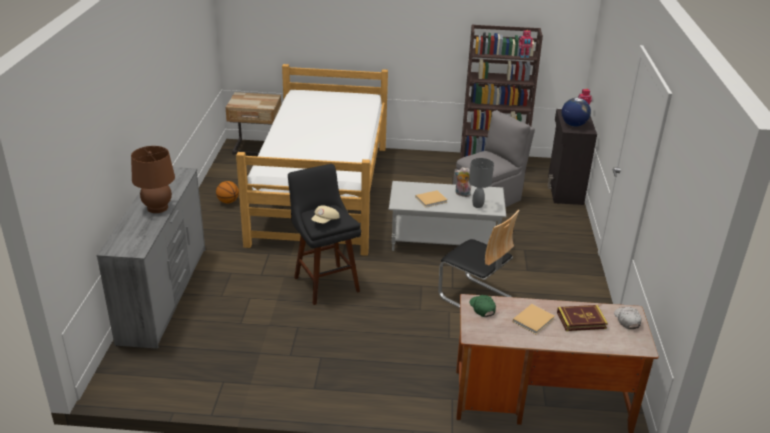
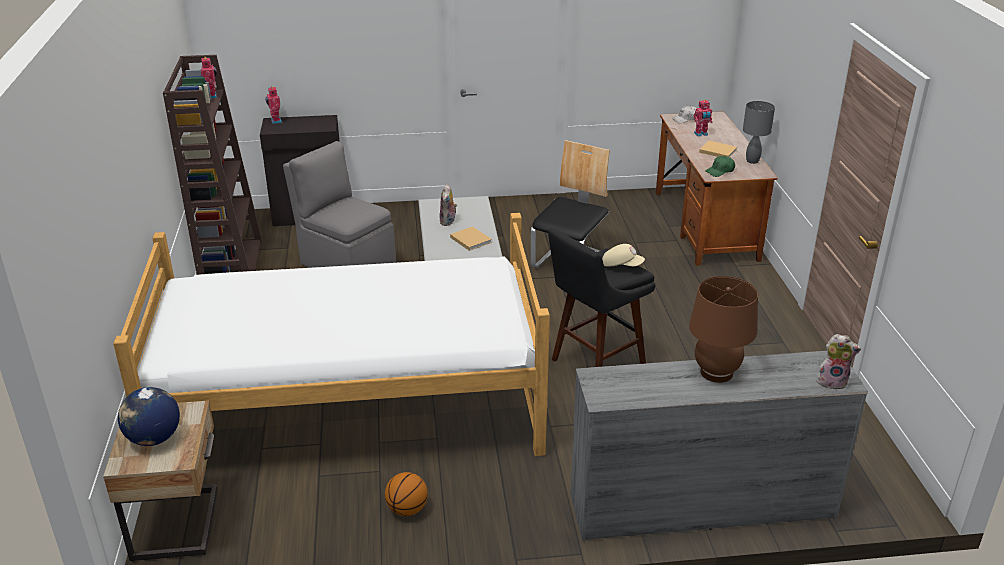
camera: 100 degrees left, 0 degrees up
(115, 244) = (833, 382): none -> plush toy
(477, 205) = (472, 211): grey table lamp -> grey table lamp (753, 161)
(573, 125) = (312, 125): globe -> globe (153, 439)
(581, 320) = (701, 134): book -> toy robot

